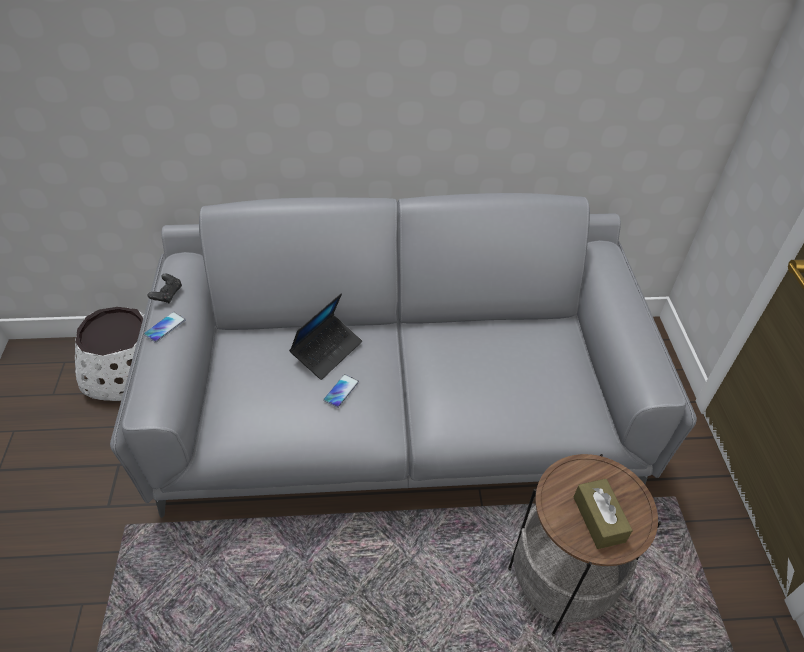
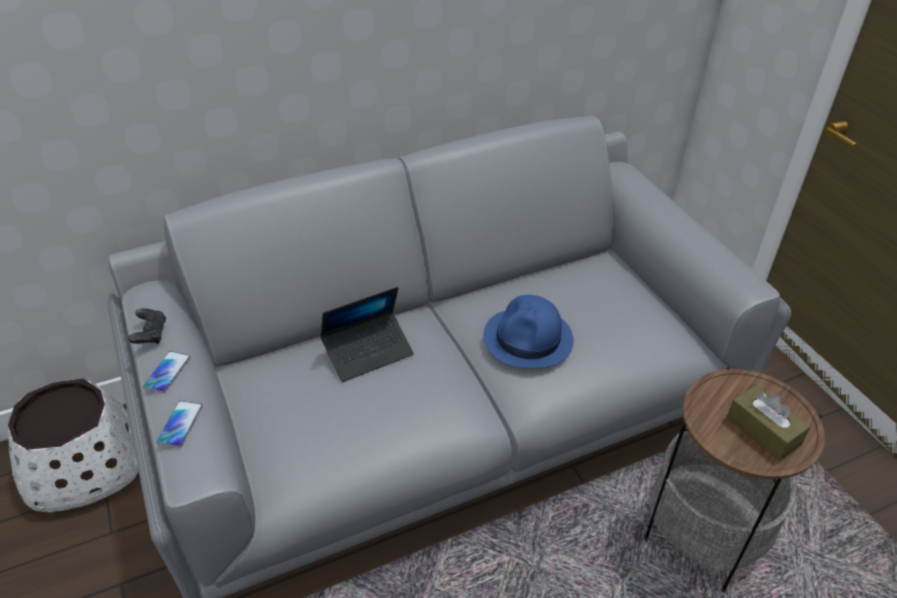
camera: 20 degrees left, 5 degrees down
(327, 350) = (368, 352): laptop -> laptop turned 45 degrees clockwise
(341, 391) = (408, 391): phone -> phone (180, 424)
(457, 377) = (528, 339): none -> blue hat

